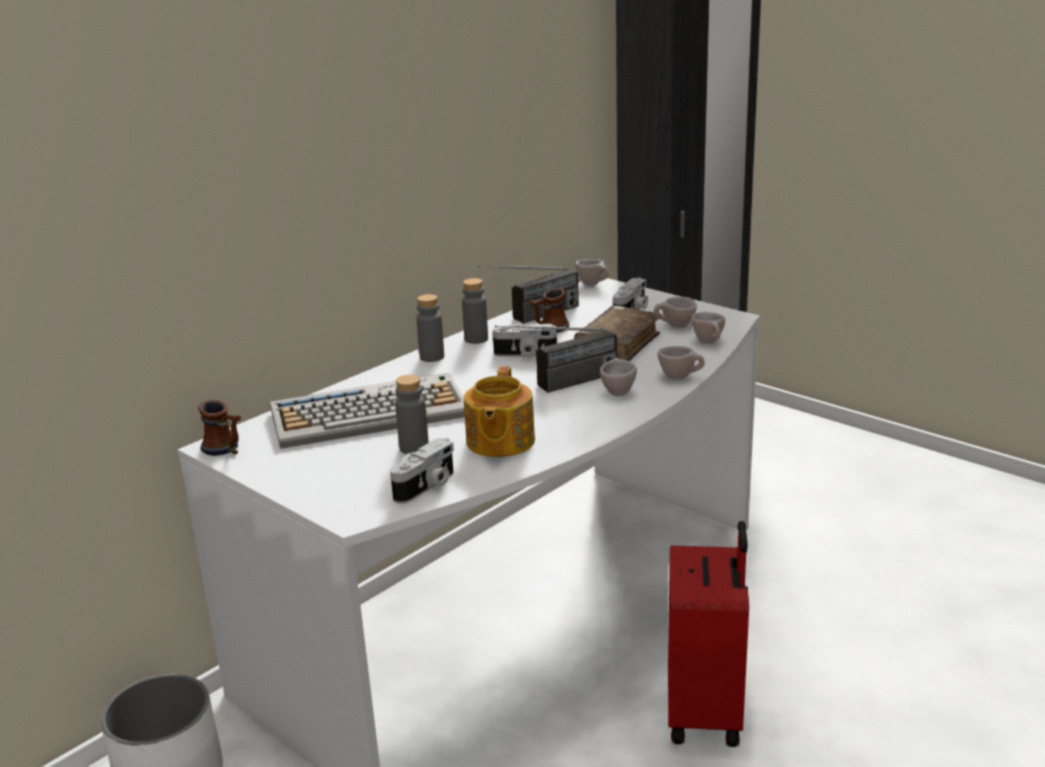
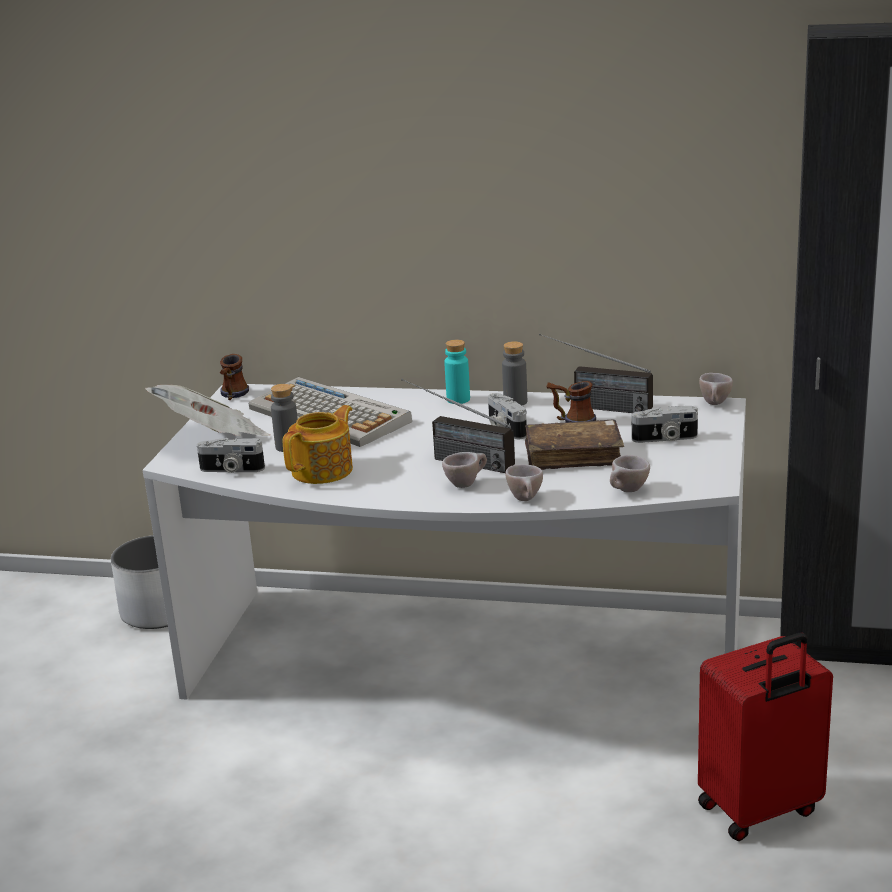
camera: 60 degrees right, 0 degrees up
(327, 482) = (213, 439): none -> newspaper
(432, 357) = (458, 399): grey bottle -> turquoise bottle
(499, 442) = (324, 470): teapot -> teapot turned 150 degrees clockwise
(674, 326) = (650, 466): beige cup -> none
(706, 713) = (400, 809): red suitcase -> red suitcase (760, 810)

